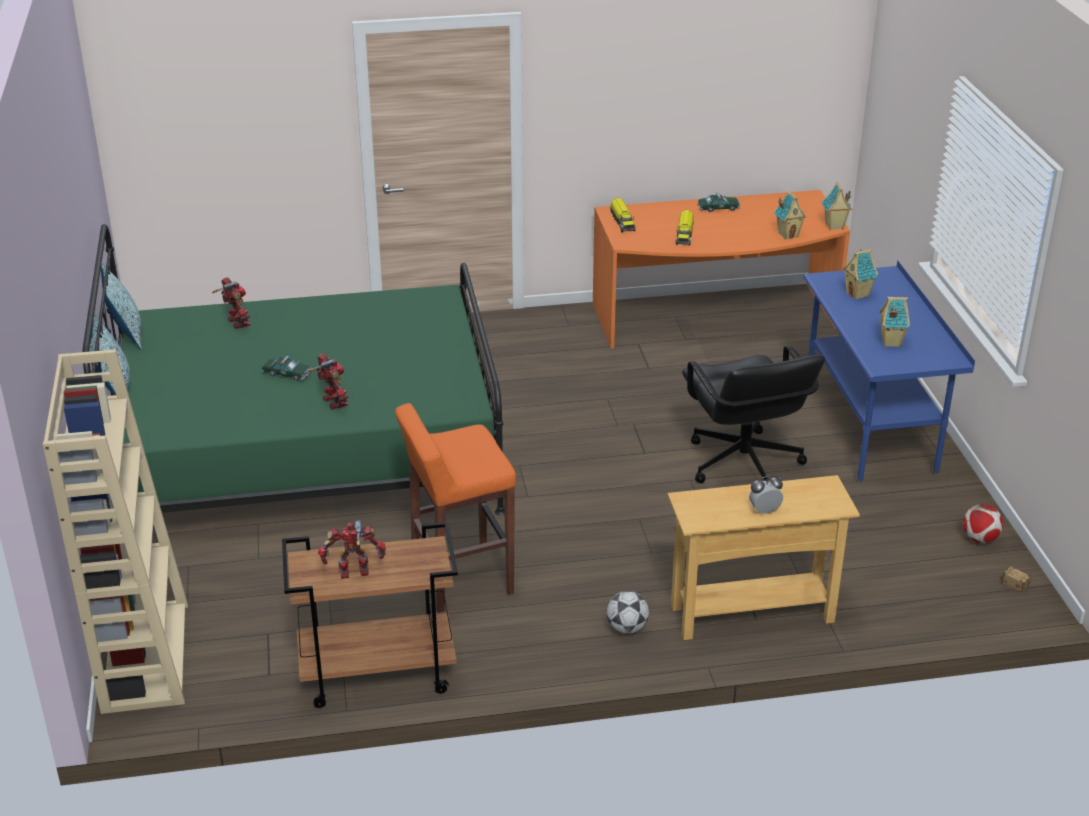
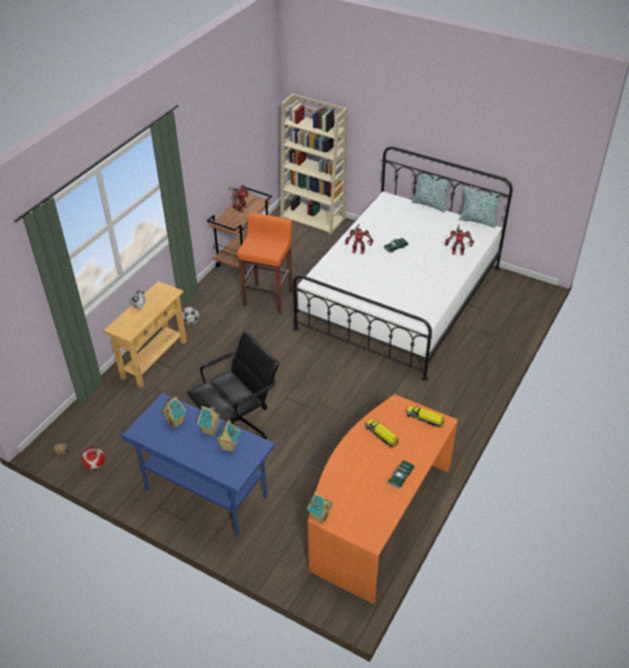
camera: 130 degrees right, 10 degrees up
(308, 451) = (400, 298): green bed -> white bed
(743, 464) = (238, 424): black office chair -> black office chair turned 120 degrees clockwise
(788, 235) = (333, 484): toy house -> toy house (210, 430)

